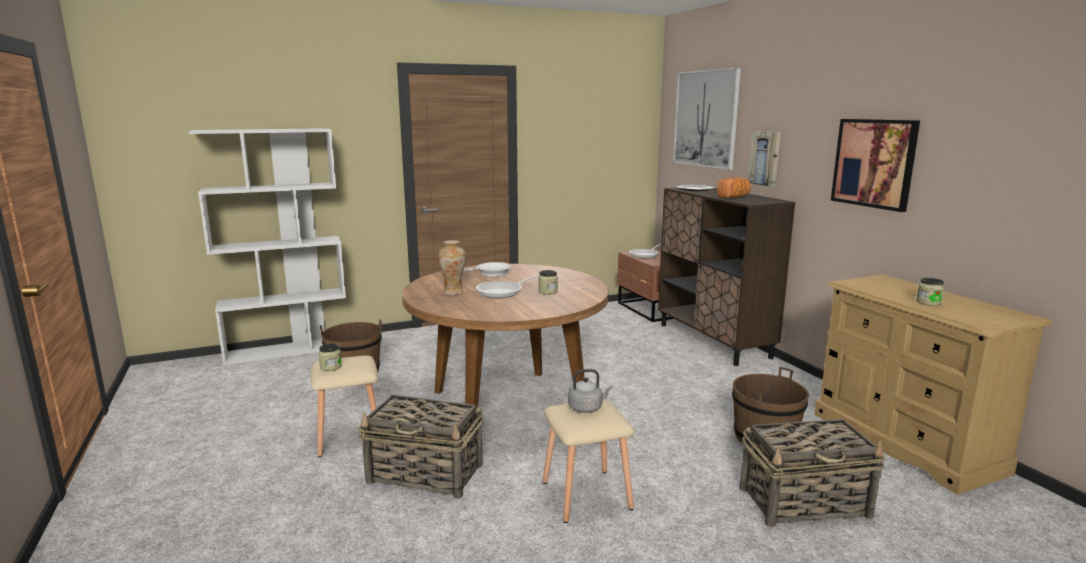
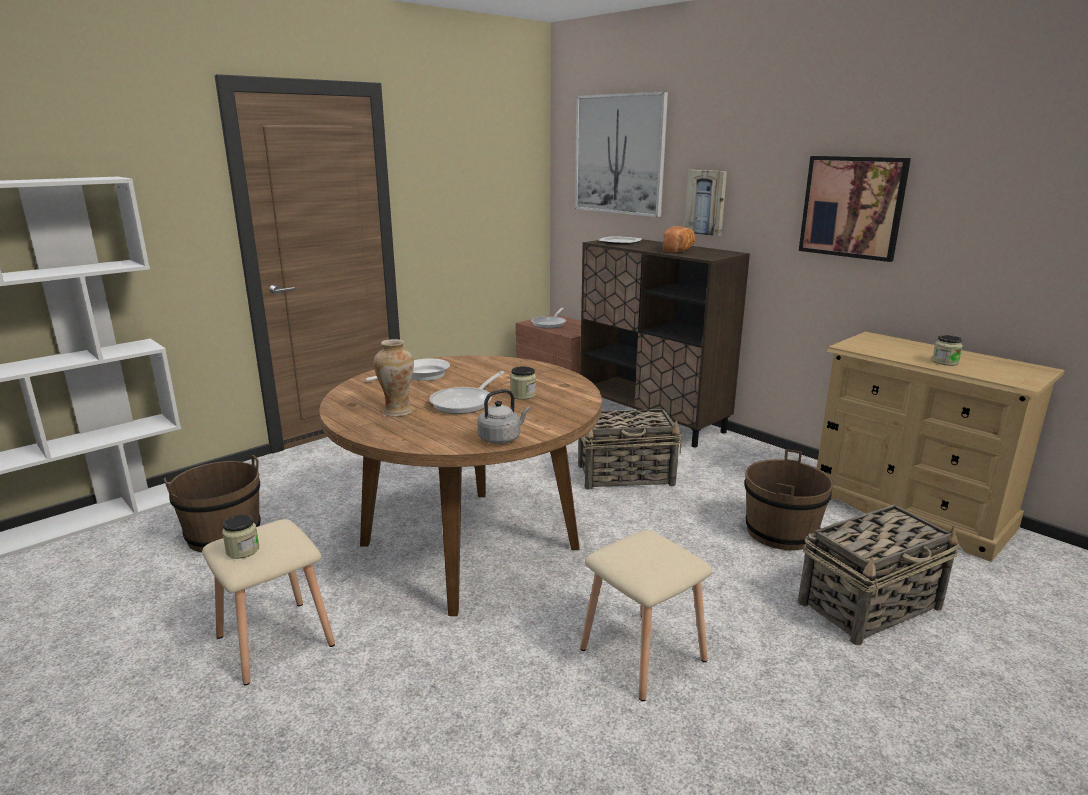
camera: 20 degrees left, 5 degrees up
(426, 474) = (422, 674): basket -> basket (626, 475)
(587, 408) = (643, 548): grey kettle -> grey kettle (501, 438)

